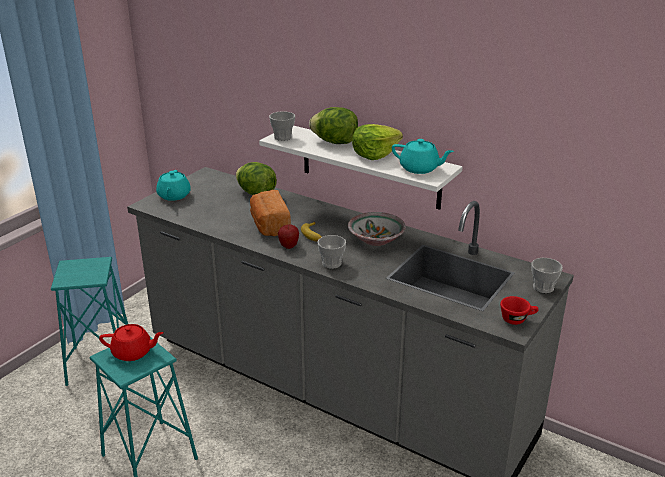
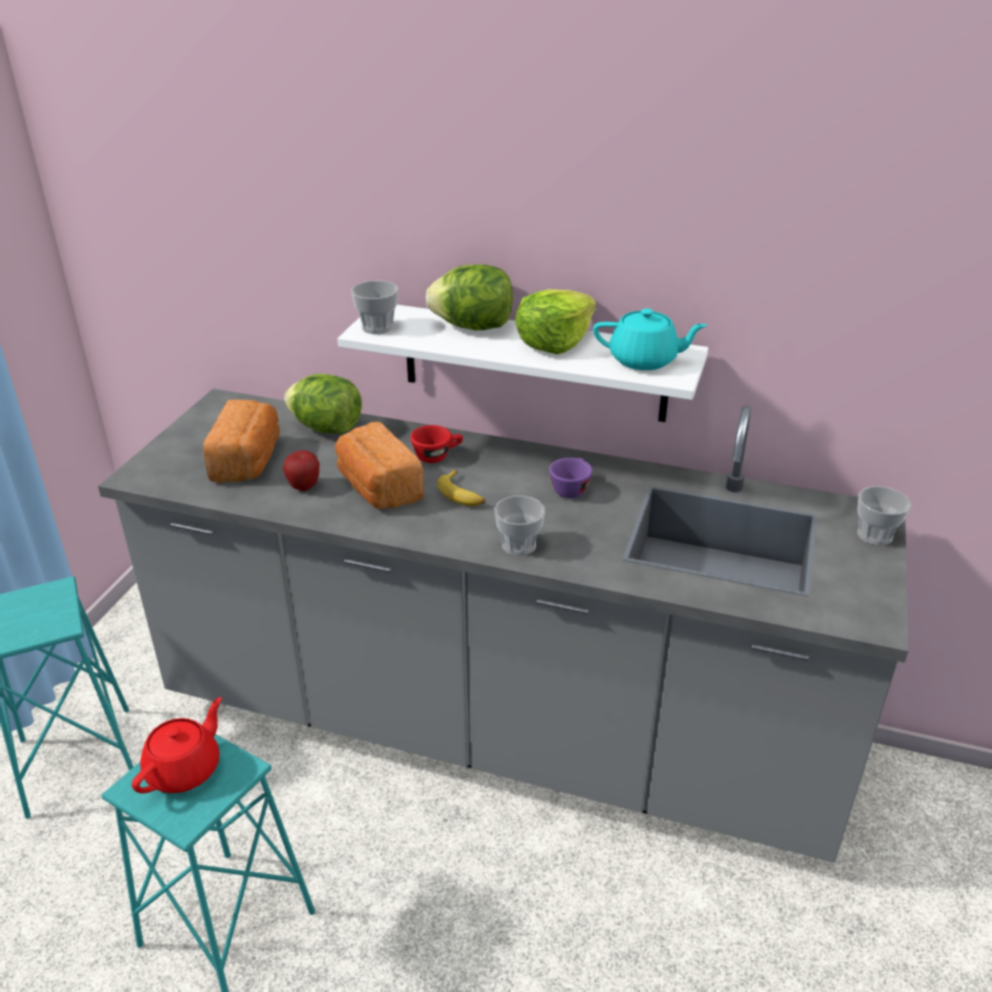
camera: 15 degrees left, 5 degrees up
(133, 352) = (185, 769): red teapot -> red teapot turned 45 degrees counterclockwise
(173, 196) = (179, 453): turquoise teapot -> none
(207, 204) = (248, 461): none -> bread
(289, 246) = (429, 523): apple -> apple (304, 487)
(376, 240) = (571, 488): bowl -> purple cup
(517, 319) = (870, 602): red cup -> red cup (437, 456)

